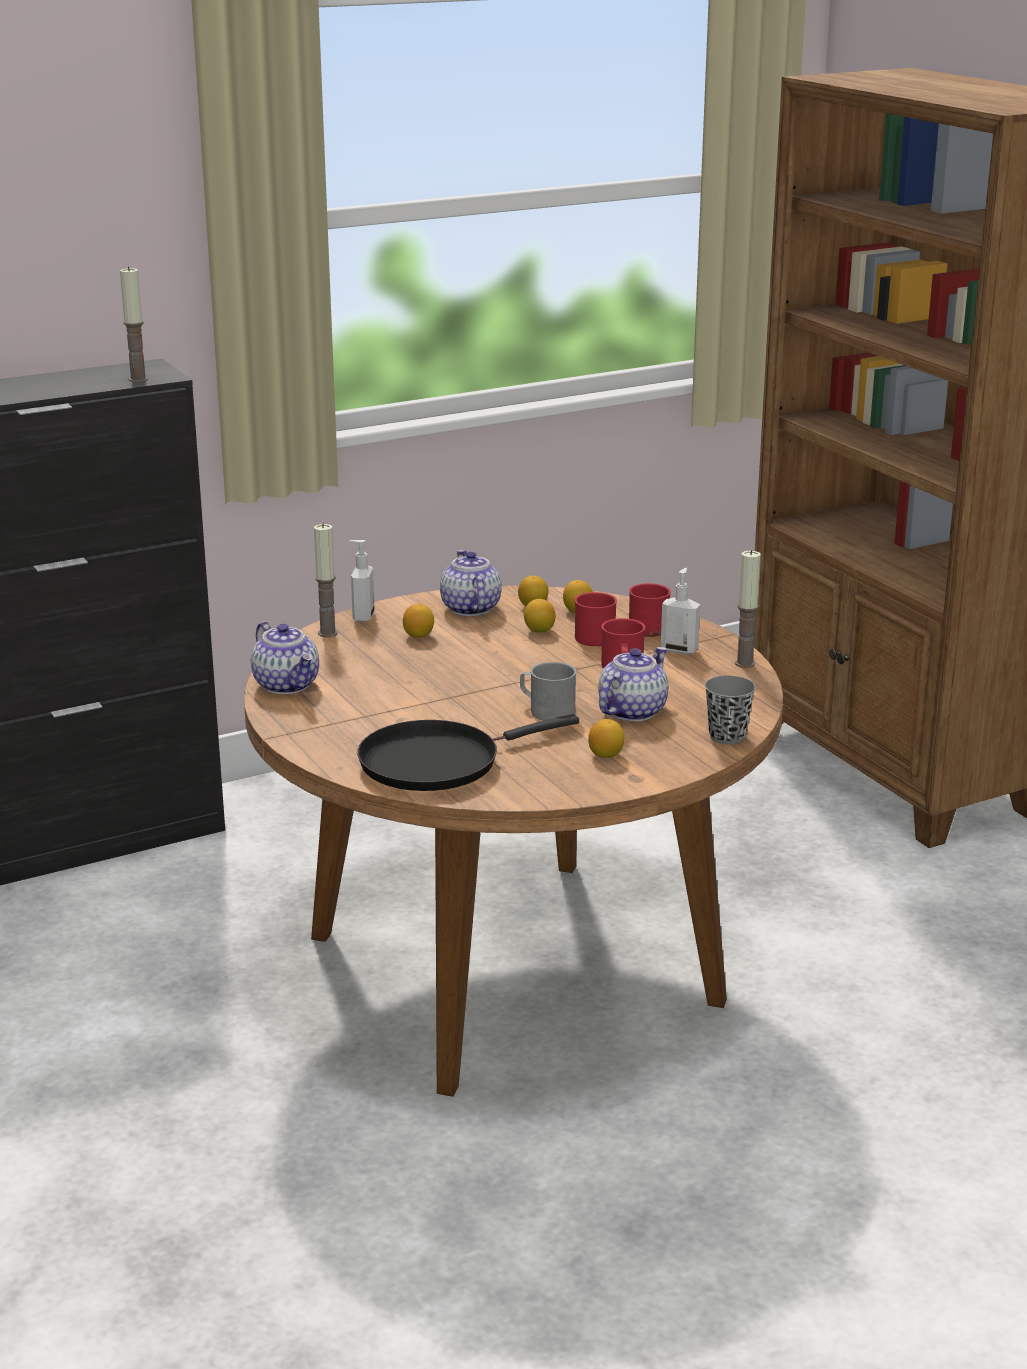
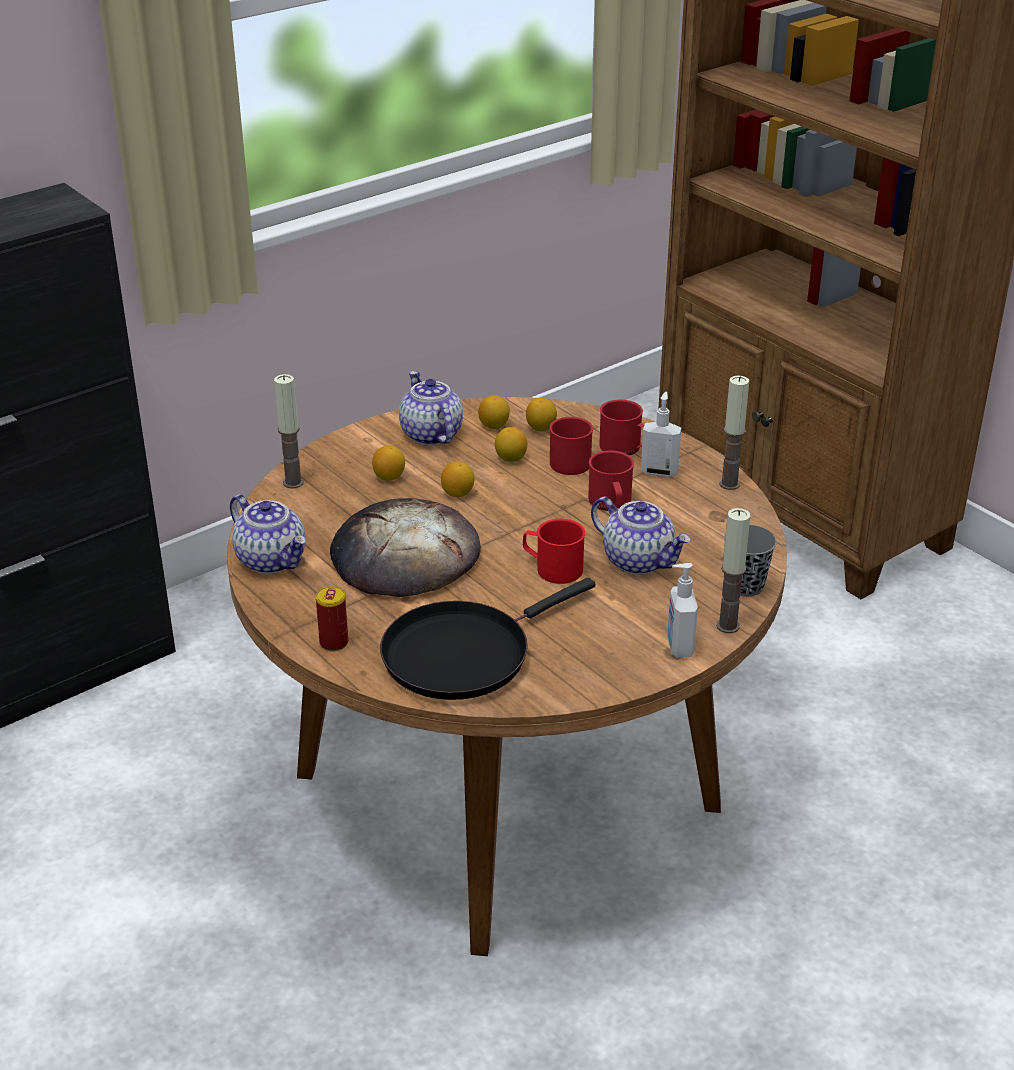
camera: 10 degrees left, 10 degrees up
(138, 379) = (49, 217): candle -> candle (728, 626)
(321, 745) = (334, 643): none -> can
(362, 617) = (323, 456): soap dispenser -> soap dispenser (678, 646)
(410, 691) = (404, 556): none -> bread
(546, 710) = (552, 568): grey mug -> red mug
(606, 755) = (632, 624): lemon -> lemon (458, 493)
(632, 711) = (639, 561): teapot -> teapot turned 105 degrees clockwise

